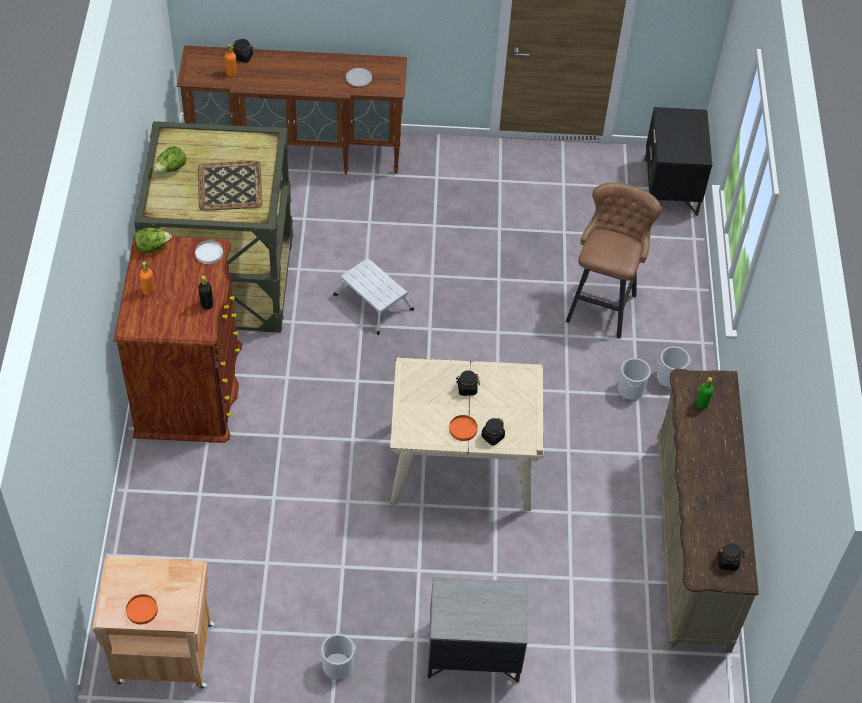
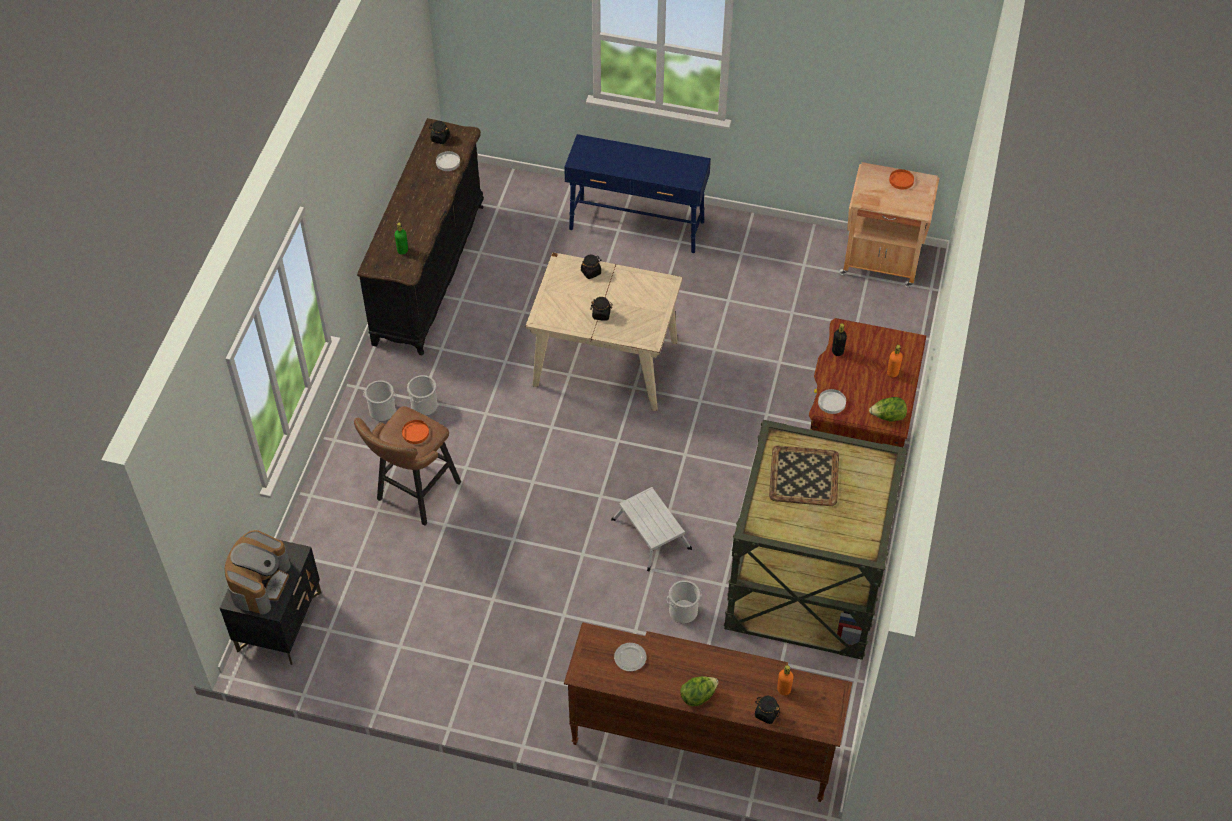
camera: 165 degrees left, 0 degrees up
(171, 169) = (865, 506): lettuce -> lettuce (698, 696)
(338, 665) = (744, 233): bucket -> bucket (683, 611)
(463, 429) = (615, 282): orange plate -> orange plate (415, 433)
(473, 652) = (636, 226): grey nightstand -> blue console table
(684, 130) = (260, 582): none -> coffee machine
(689, 543) = (431, 274): beige cabinet -> black cabinet
(704, 528) = (447, 162): none -> white plate

